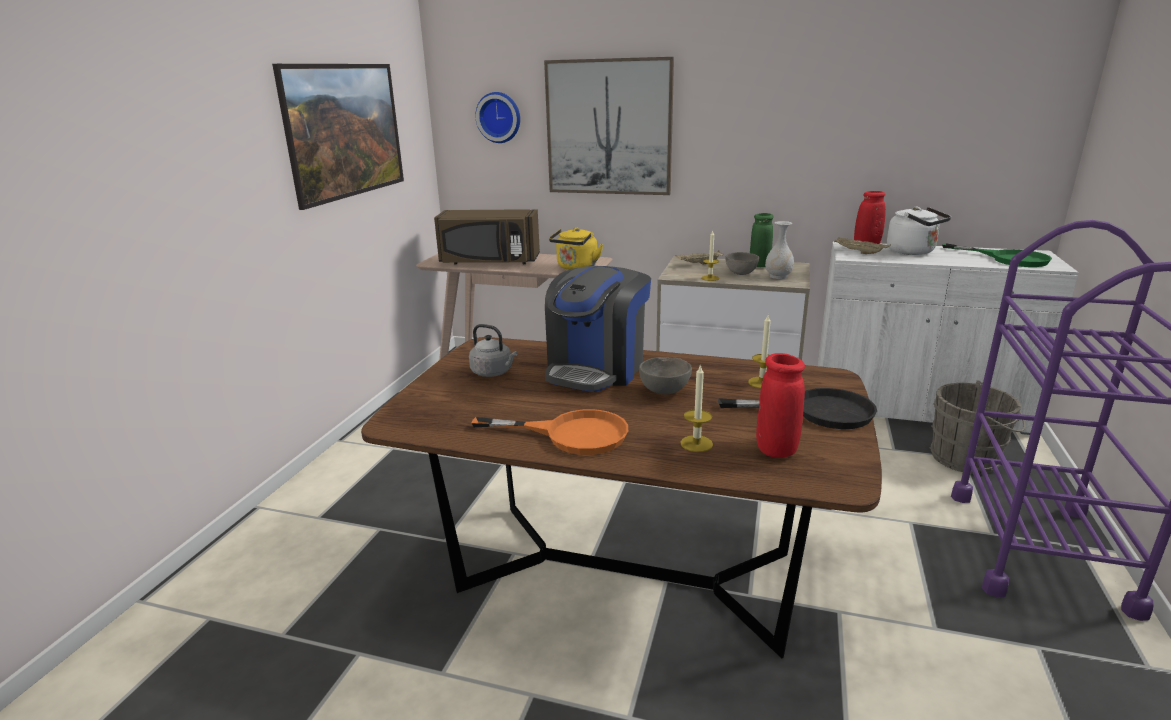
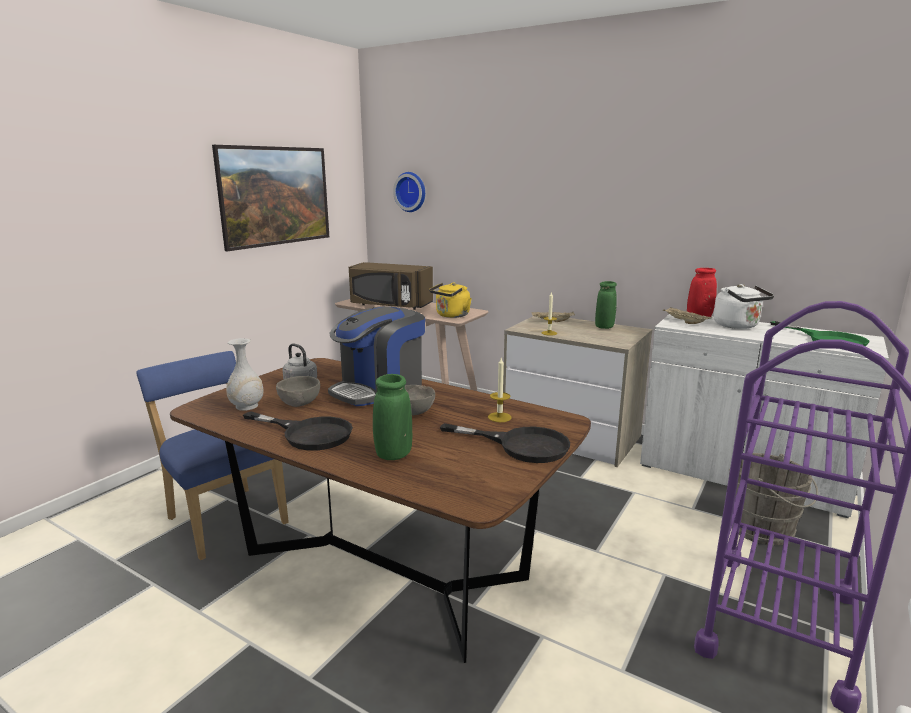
camera: 15 degrees right, 5 degrees down
(394, 554) = (225, 518): none -> blue chair
(571, 434) = (308, 434): orange frying pan -> black frying pan
(609, 128) = (491, 203): picture -> none
(696, 443) = (394, 454): candle -> green vase
(740, 273) = (580, 332): grey bowl -> grey bowl (299, 404)
(776, 449) = (452, 469): red vase -> none
(778, 276) = (611, 337): white vase -> white vase (247, 406)

